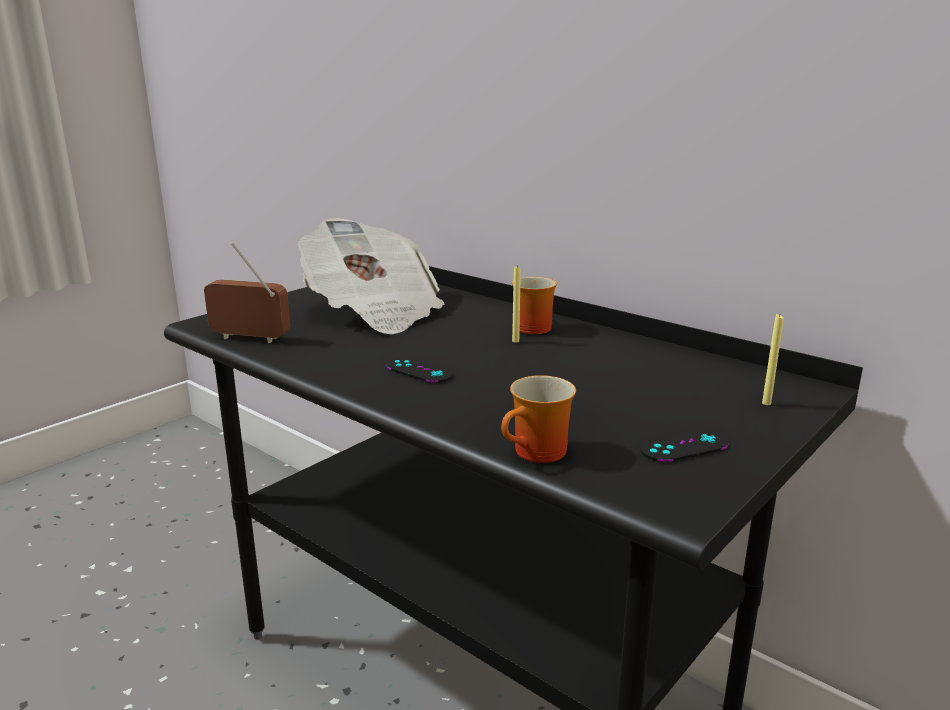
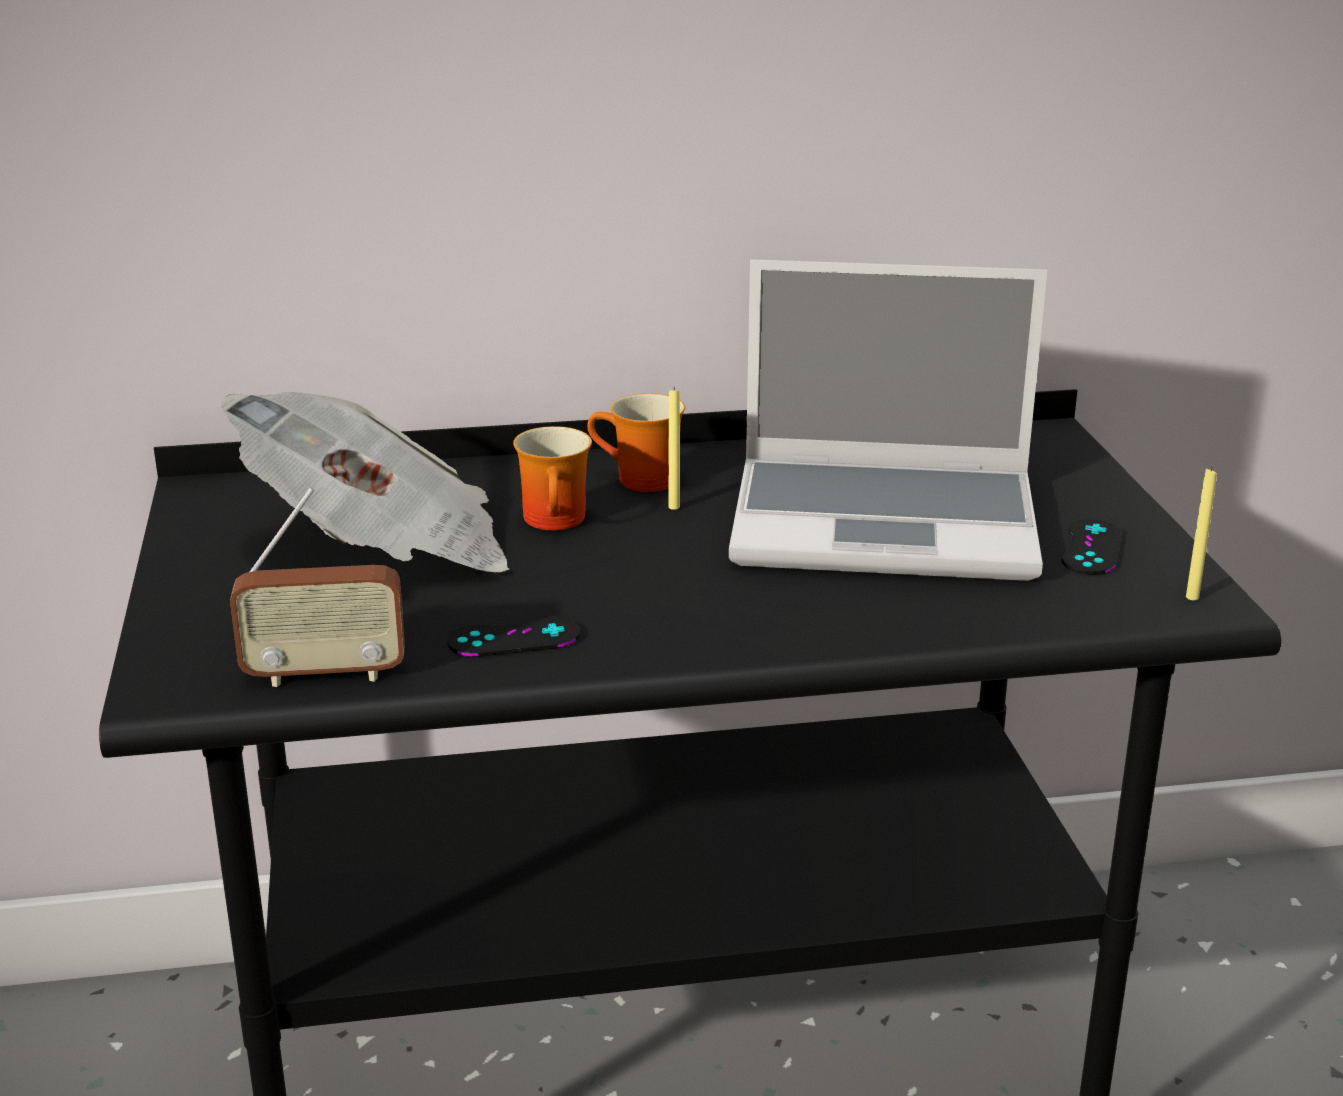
camera: 50 degrees left, 5 degrees up
(250, 338) = (324, 674): radio -> radio turned 150 degrees counterclockwise
(419, 370) = (674, 599): black game controller -> black game controller (514, 638)
(539, 454) = (1015, 622): mug -> mug (559, 520)
(597, 387) = (888, 523): none -> laptop
(766, 403) = (1050, 468): yellow candle -> yellow candle (1192, 597)

